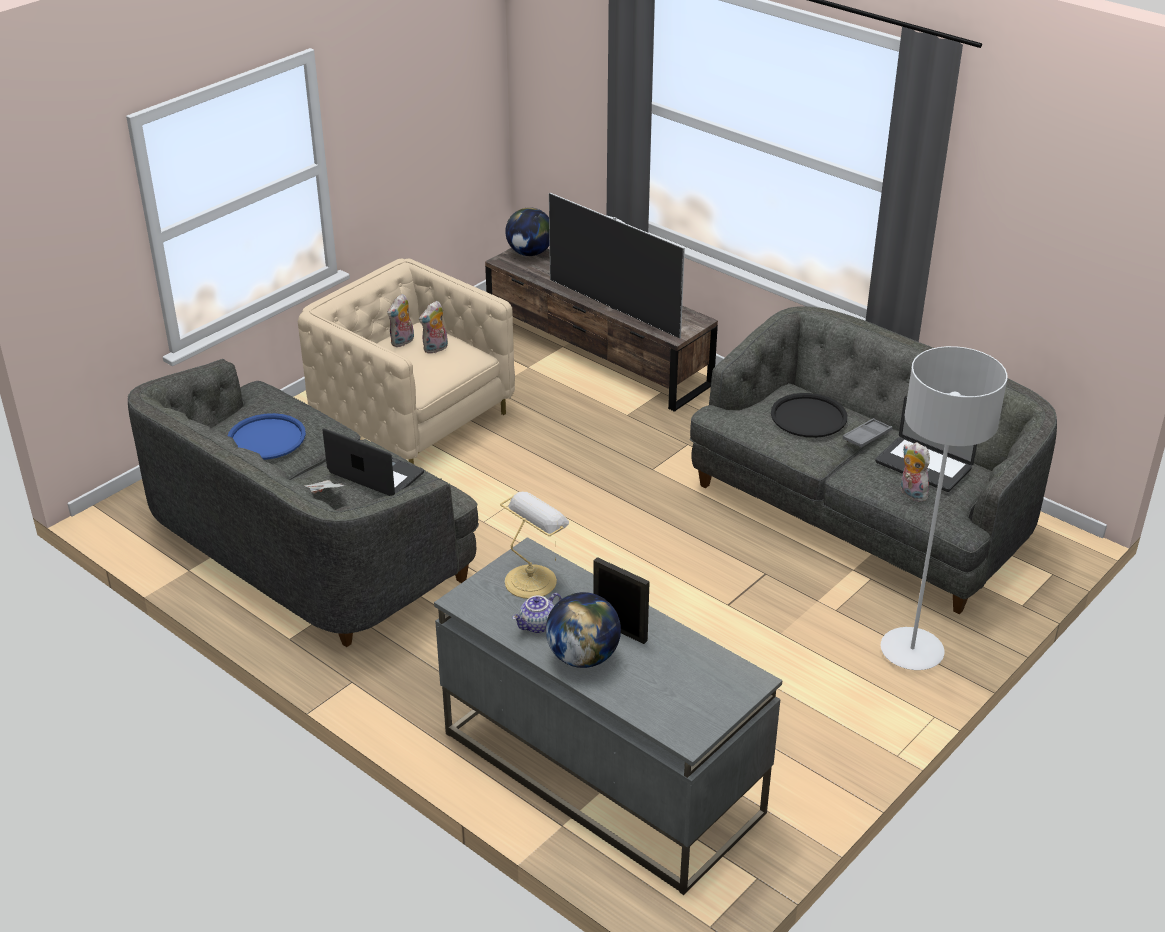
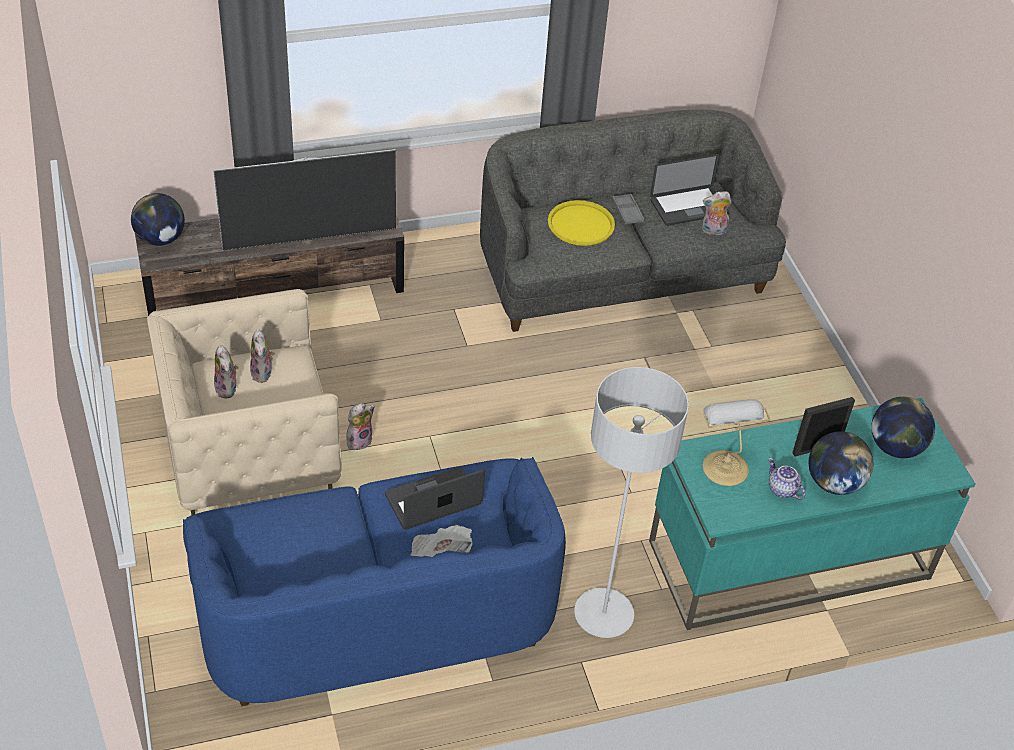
camera: 60 degrees left, 10 degrees up
(266, 438) = (309, 550): blue tray -> none
(305, 548) = (375, 613): grey sofa -> blue sofa
(480, 462) = (359, 440): none -> plush toy
(538, 626) = (781, 489): teapot -> teapot turned 150 degrees clockwise
(600, 772) = (787, 560): grey desk -> turquoise desk
(682, 684) = (895, 447): none -> globe
(808, 417) = (581, 224): black tray -> yellow tray
(911, 651) = (780, 336): grey floor lamp -> grey floor lamp (603, 614)

